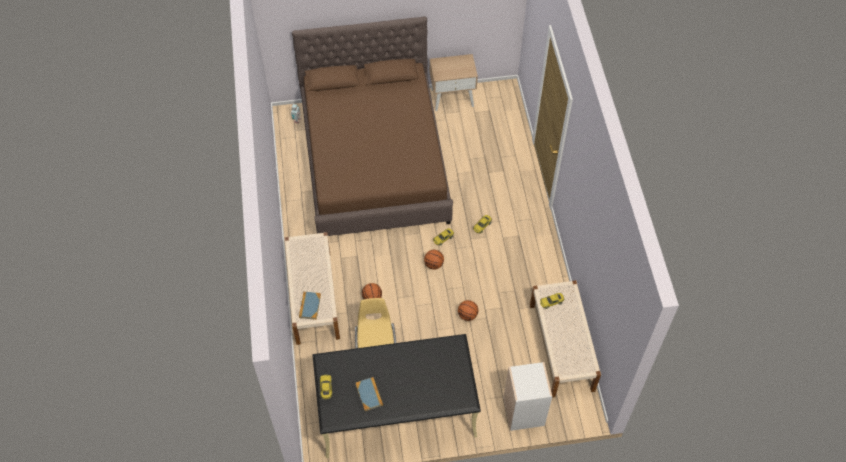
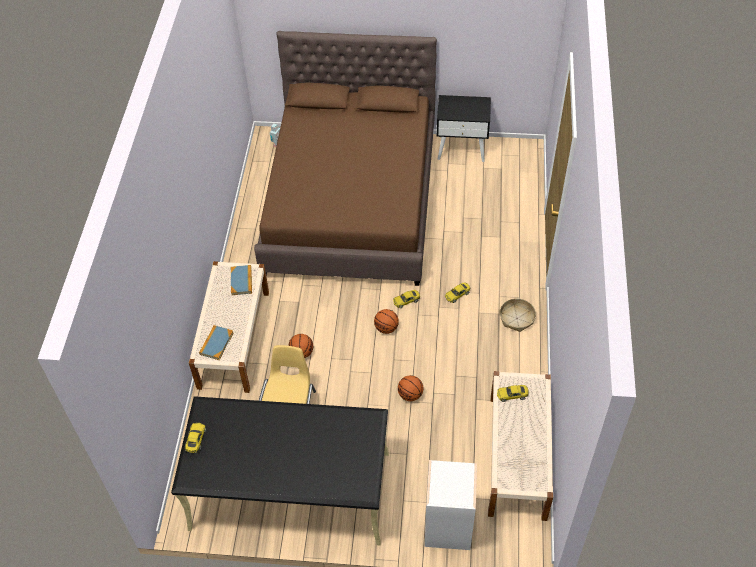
camera: 15 degrees right, 5 degrees down
(369, 394) = (245, 458): book -> book (241, 281)
(452, 97) = (461, 148): beige nightstand -> black nightstand
(533, 236) = (516, 318): none -> basket

